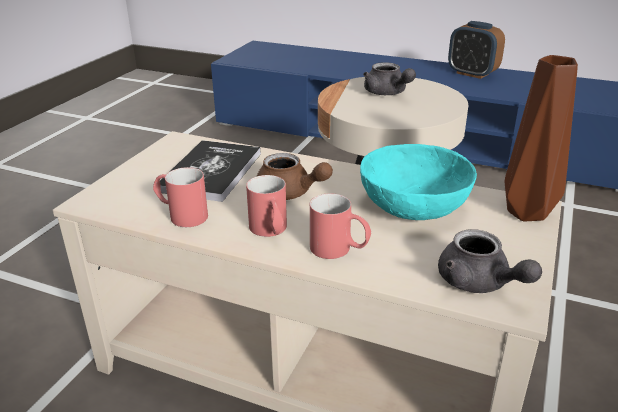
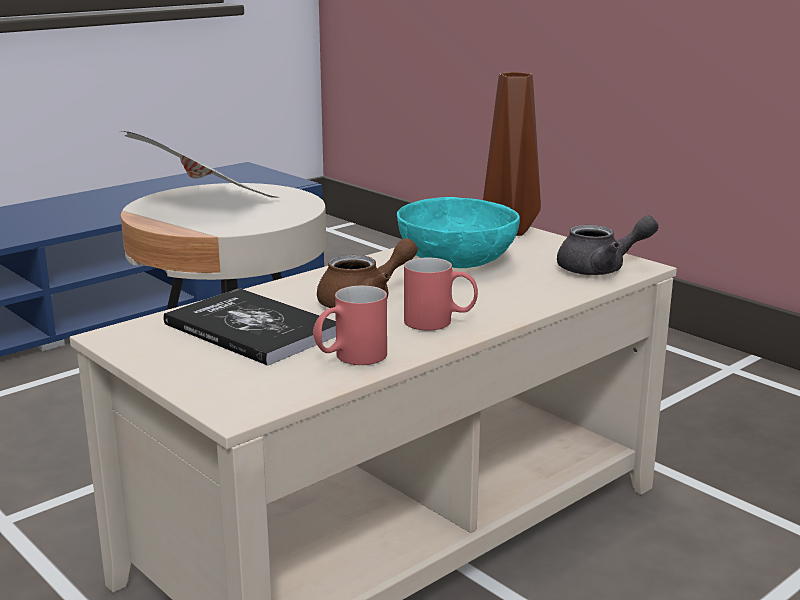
camera: 65 degrees left, 10 degrees down
(339, 250) = (506, 302): red mug -> none
(387, 93) = (205, 205): grey teapot -> newspaper
(472, 73) = (72, 205): alarm clock -> none

